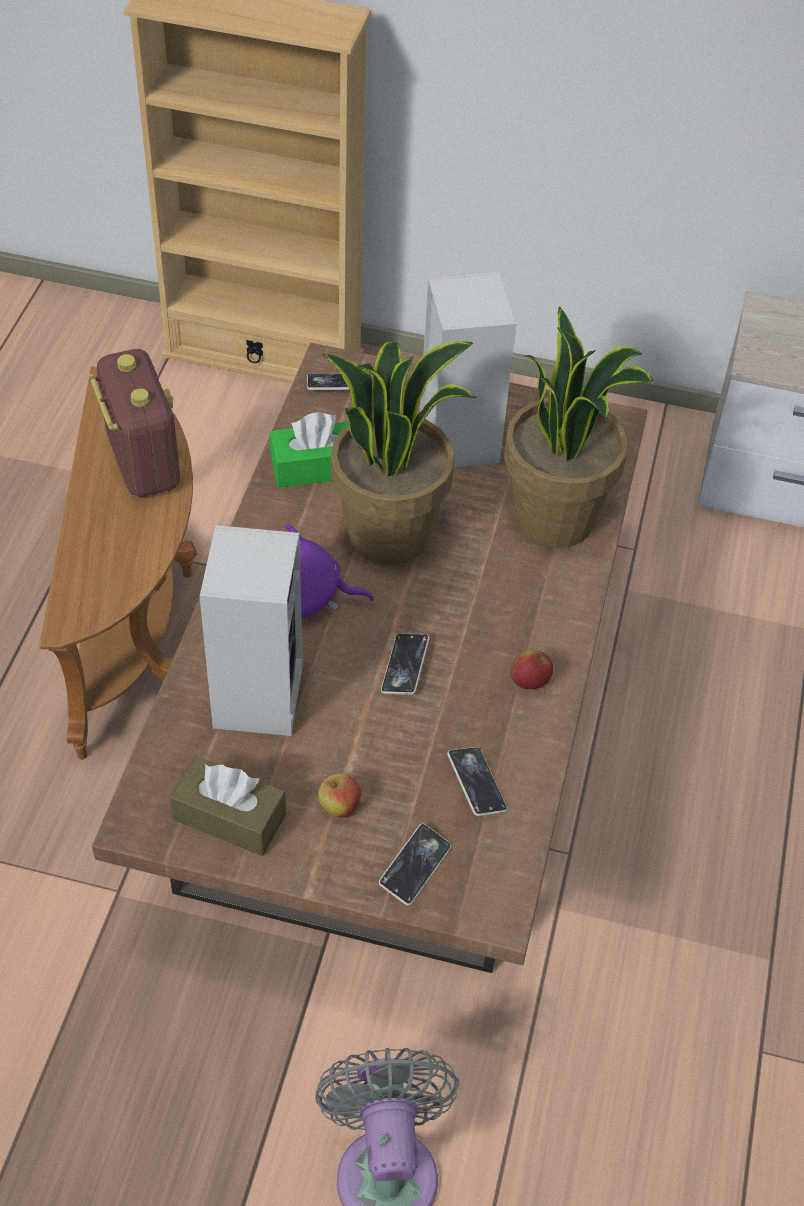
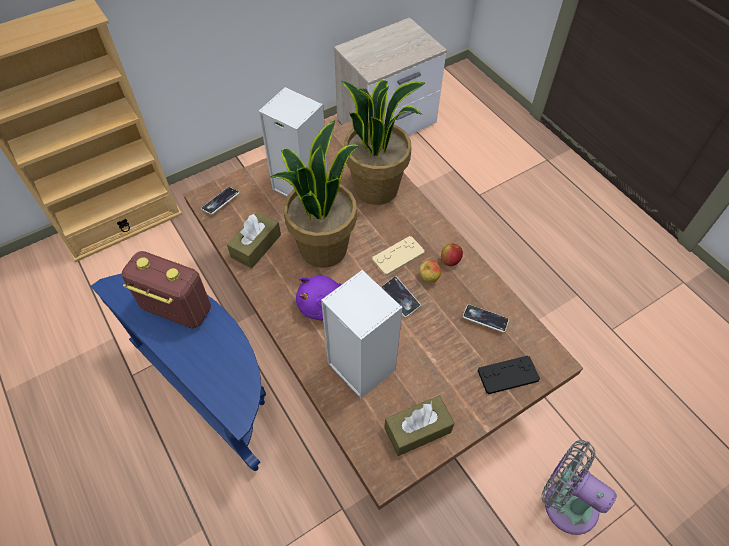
camera: 45 degrees left, 5 degrees up
(138, 631) = (213, 391): brown side table -> blue side table
(315, 467) = (256, 246): green tissue box -> brown tissue box
(339, 807) = (451, 380): apple -> apple (428, 278)
(415, 867) = (508, 375): phone -> black game controller
(469, 619) = (398, 256): none -> beige game controller

